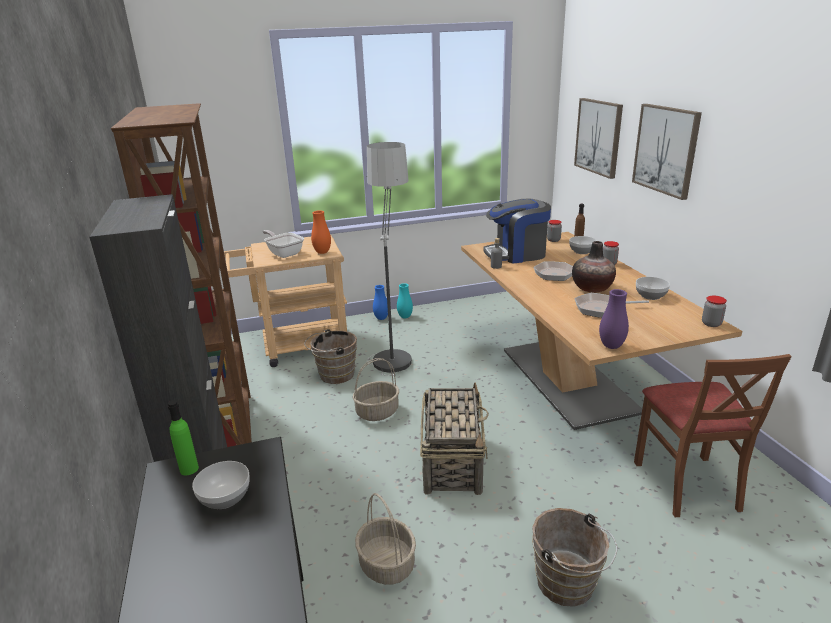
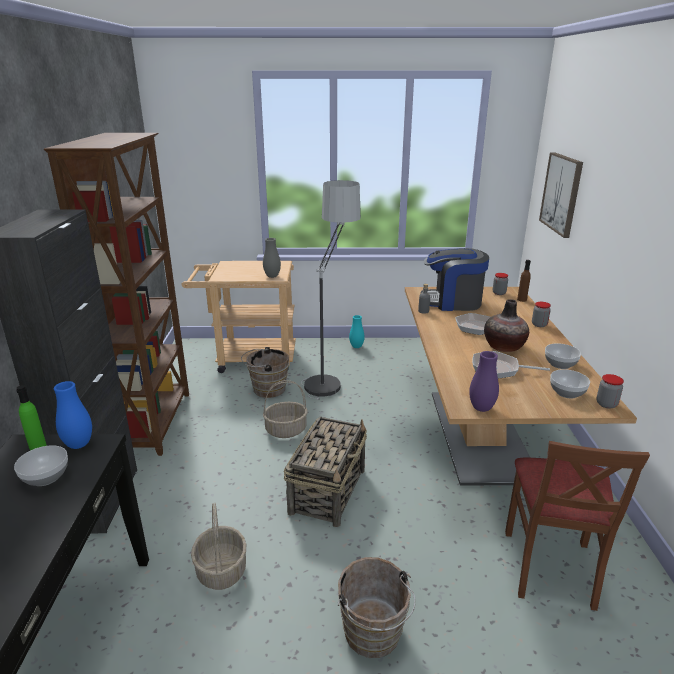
camera: 15 degrees right, 0 degrees up
(284, 253) = (240, 273): frying pan -> none
(322, 252) = (272, 276): orange vase -> grey vase
(381, 318) = (334, 345): blue vase -> blue vase (79, 445)
(582, 251) = (520, 308): bowl -> bowl (567, 393)
(666, 150) = (611, 213): picture -> none

